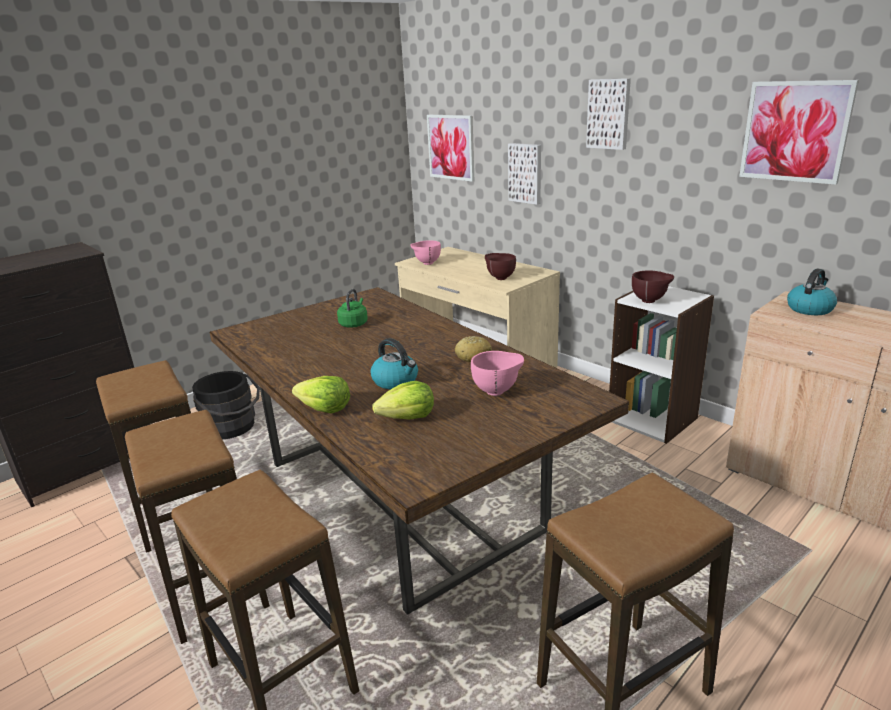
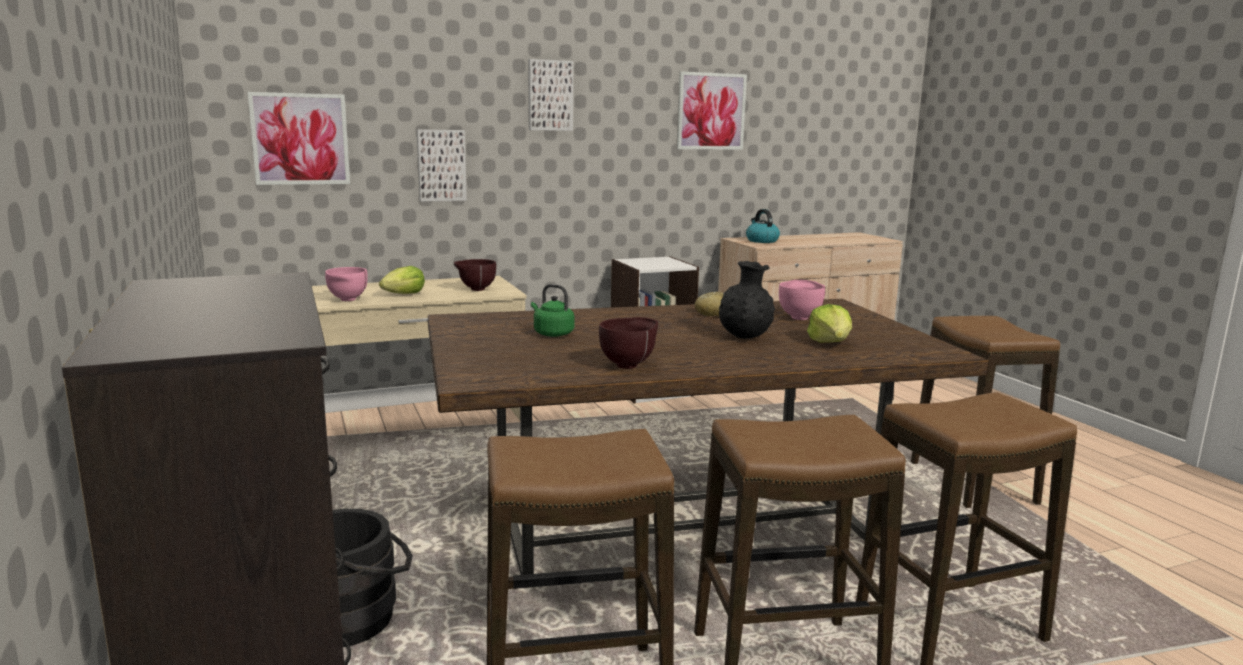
camera: 70 degrees left, 10 degrees down
(325, 409) = (788, 363): lettuce -> lettuce (404, 294)
(396, 381) = (745, 337): kettle -> black vase
(650, 301) = (658, 265): brown bowl -> brown bowl (629, 365)

